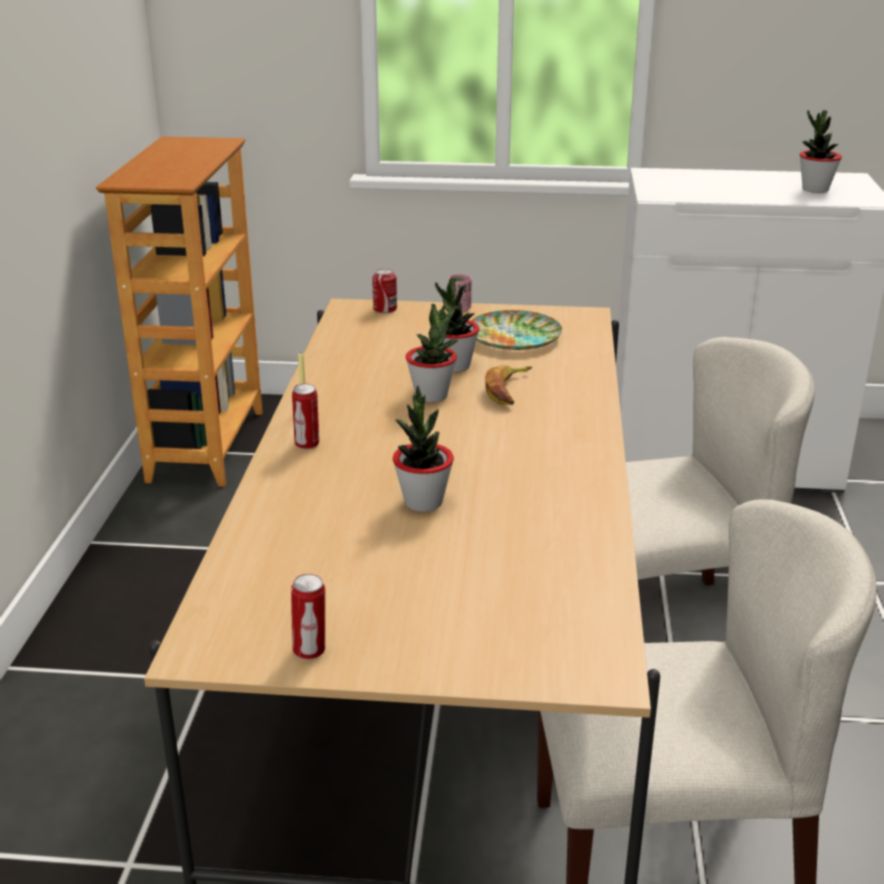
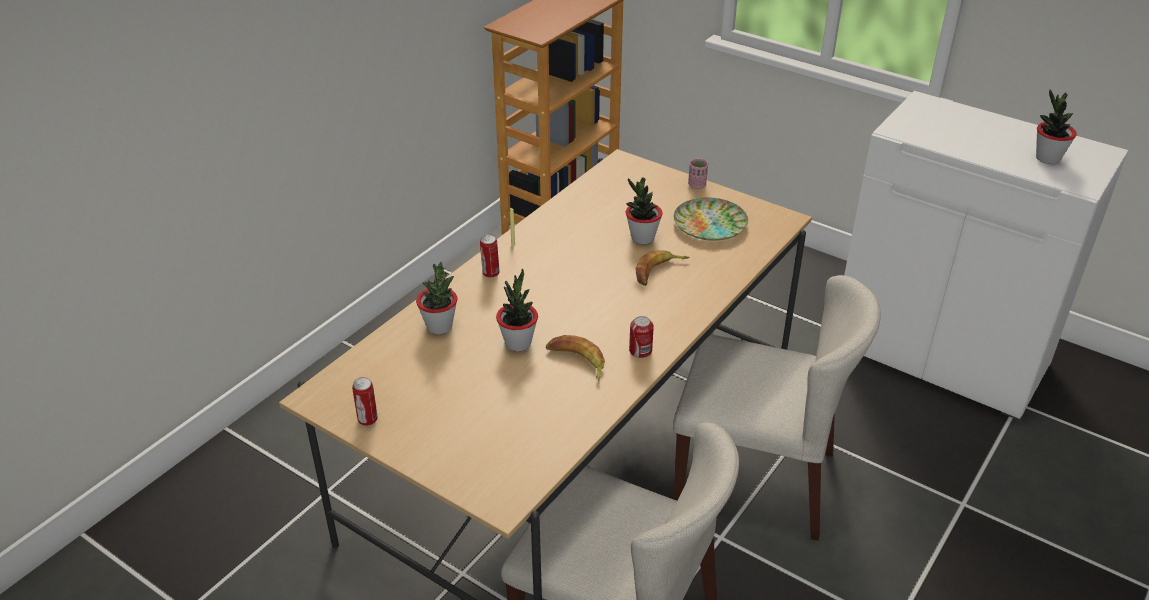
camera: 30 degrees right, 10 degrees up
(385, 309) = (644, 170): can -> can (640, 351)
(431, 396) = (602, 259): potted plant -> potted plant (439, 326)
(517, 498) = (577, 361): none -> banana

